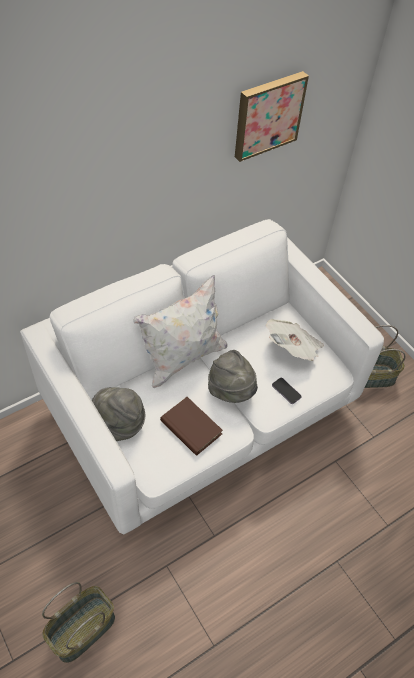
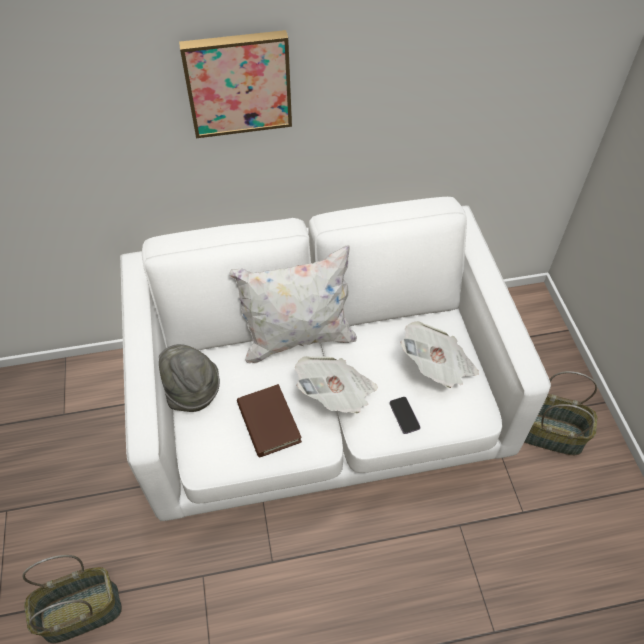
camera: 25 degrees right, 0 degrees up
(231, 391) = (337, 394): grey hat -> newspaper
(267, 115) = (469, 58): picture -> picture (238, 83)

